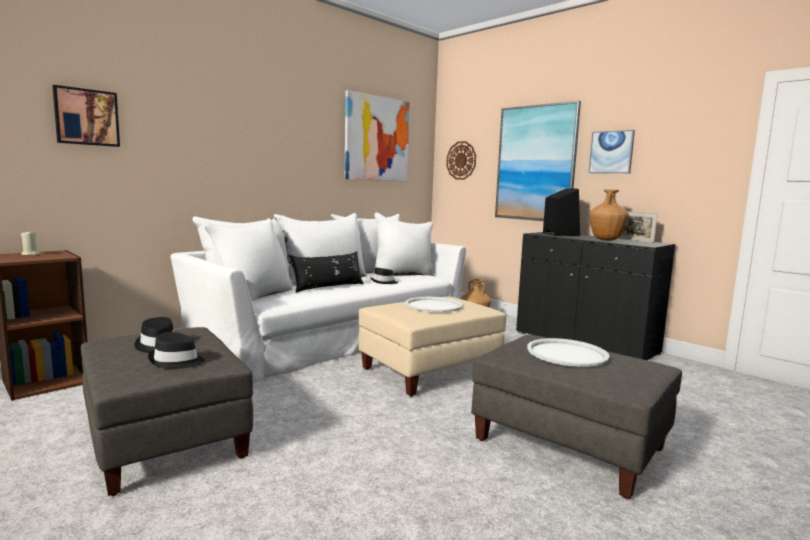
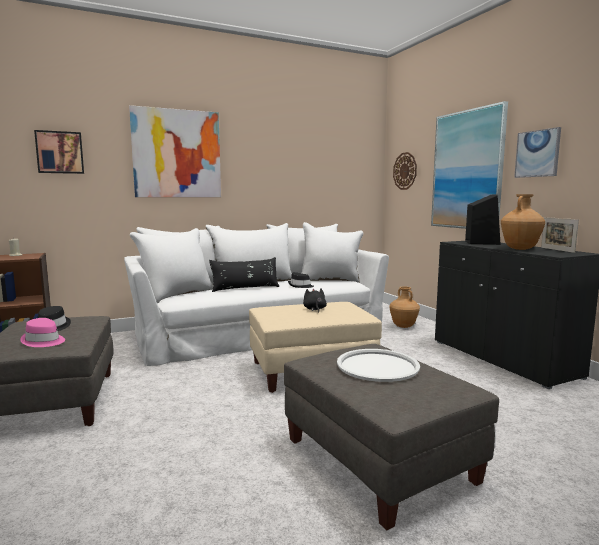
camera: 20 degrees right, 0 degrees up
(176, 361) = (43, 341): black hat -> pink hat
(377, 139) = (319, 155): picture -> picture (177, 154)
(433, 305) = (314, 309): white tray -> black plush toy

